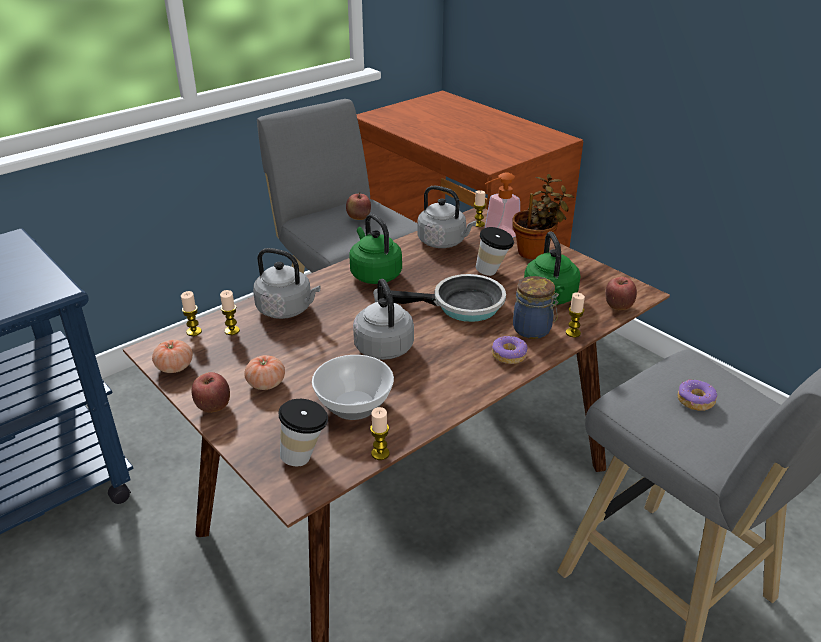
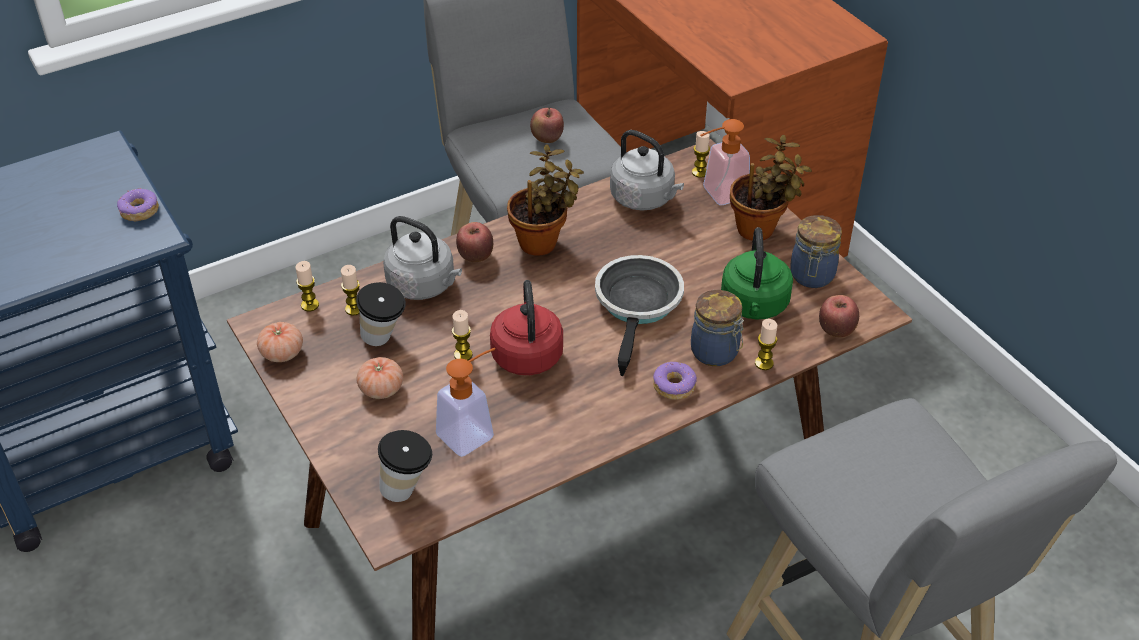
camera: 10 degrees right, 10 degrees up
(214, 408) = (318, 414): apple -> apple (476, 257)
(352, 405) = (473, 431): bowl -> soap dispenser
(374, 274) = (542, 242): green kettle -> potted plant
(380, 453) = (489, 498): candle -> candle (463, 355)
(383, 346) = (527, 353): grey kettle -> red kettle
(462, 306) = (638, 306): frying pan -> frying pan turned 90 degrees counterclockwise
(493, 272) = (694, 256): cup -> cup (384, 340)
(585, 276) = (811, 276): none -> jar
(695, 401) = (884, 475): donut -> donut (139, 211)

